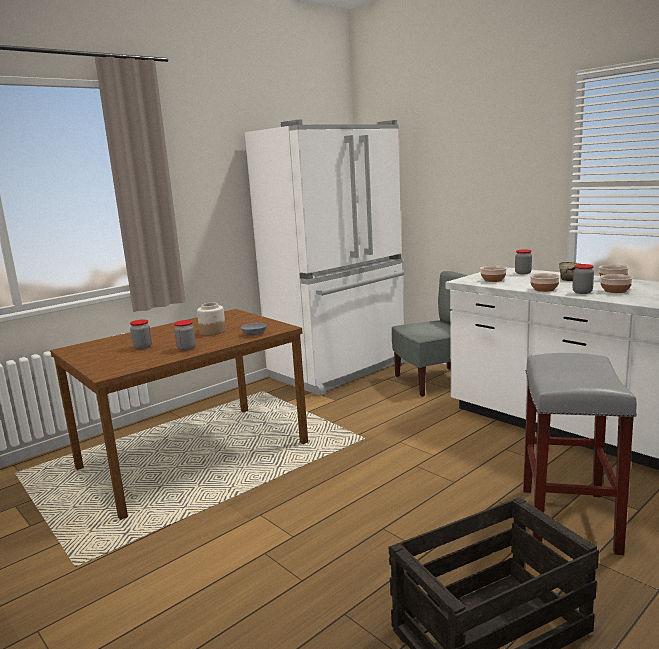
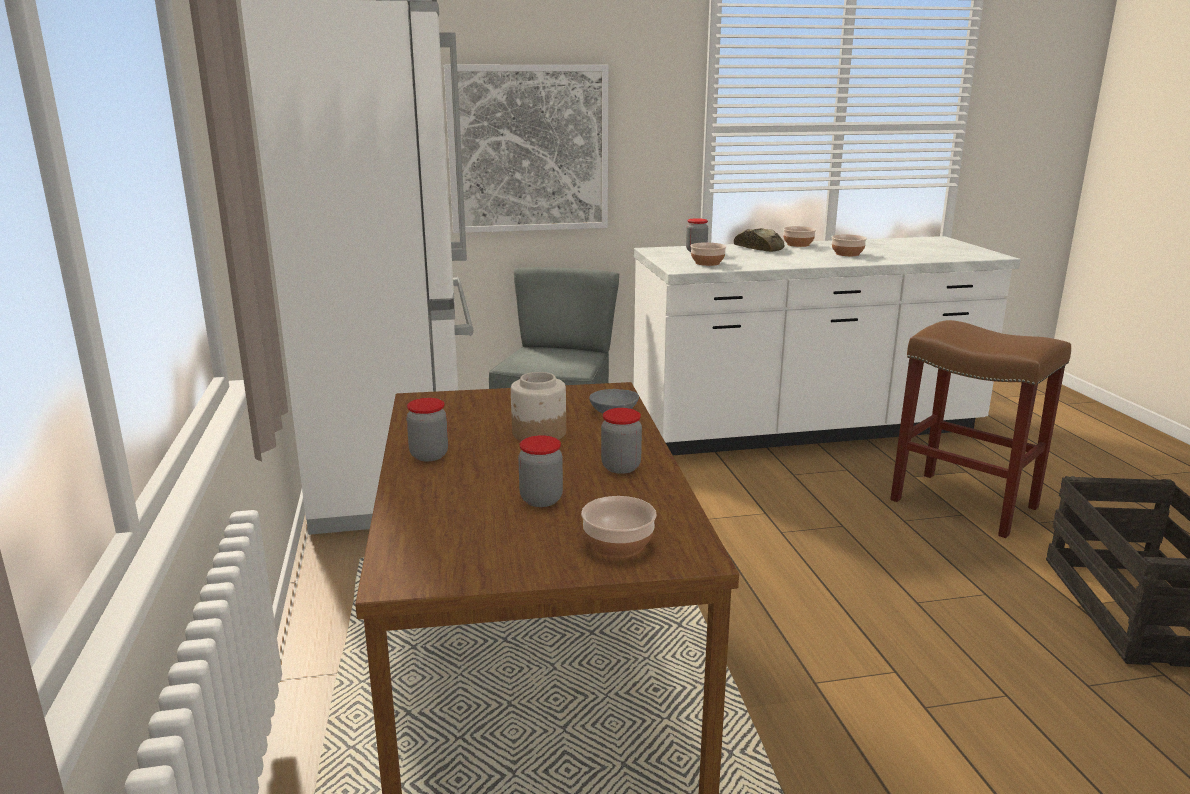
camera: 60 degrees left, 5 degrees up
(457, 197) = (528, 149): none -> picture
(544, 289) = (796, 263): bowl -> bowl (618, 545)
(569, 520) = (966, 504): grey stool -> brown stool
(582, 292) = (834, 260): jar -> jar (429, 455)

